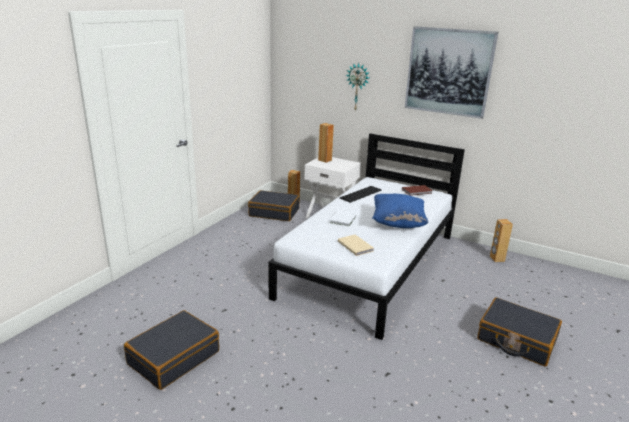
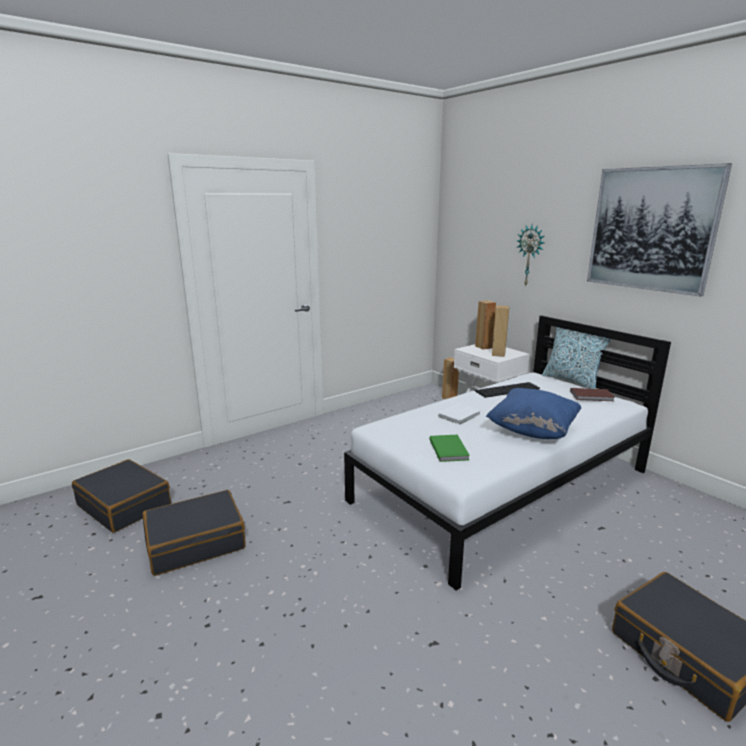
camera: 25 degrees right, 5 degrees down
(274, 212) = (420, 405): black suitcase -> black suitcase (125, 505)
(355, 246) = (449, 449): beige book -> green book
(396, 181) = (571, 381): none -> pillow
(496, 259) = (712, 515): brown speaker -> brown speaker (498, 354)

